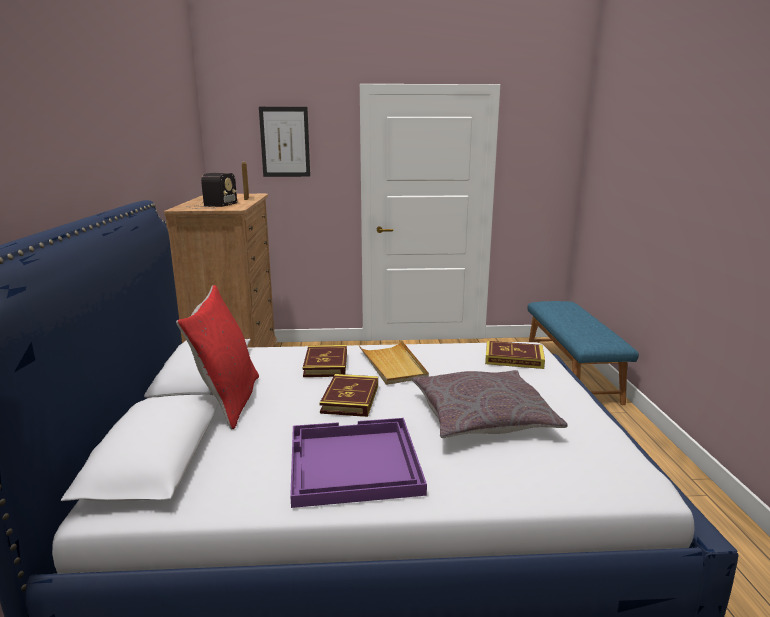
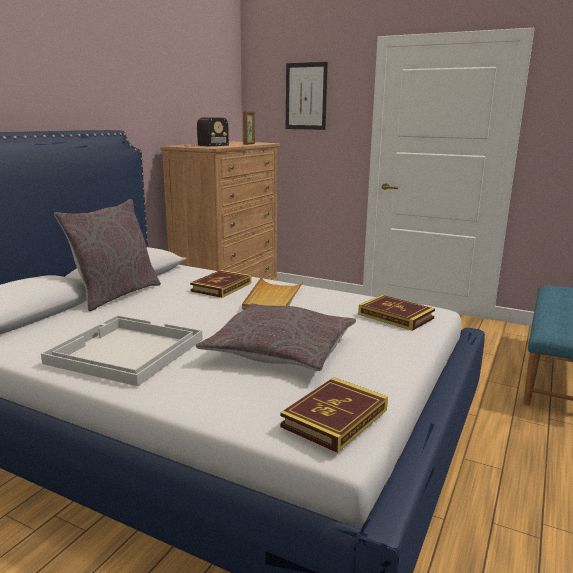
camera: 30 degrees right, 0 degrees up
(227, 401) = (115, 294): red pillow -> grey pillow
(350, 399) = (197, 312): book -> book (335, 418)
(352, 463) = (125, 351): purple tray -> white tray

